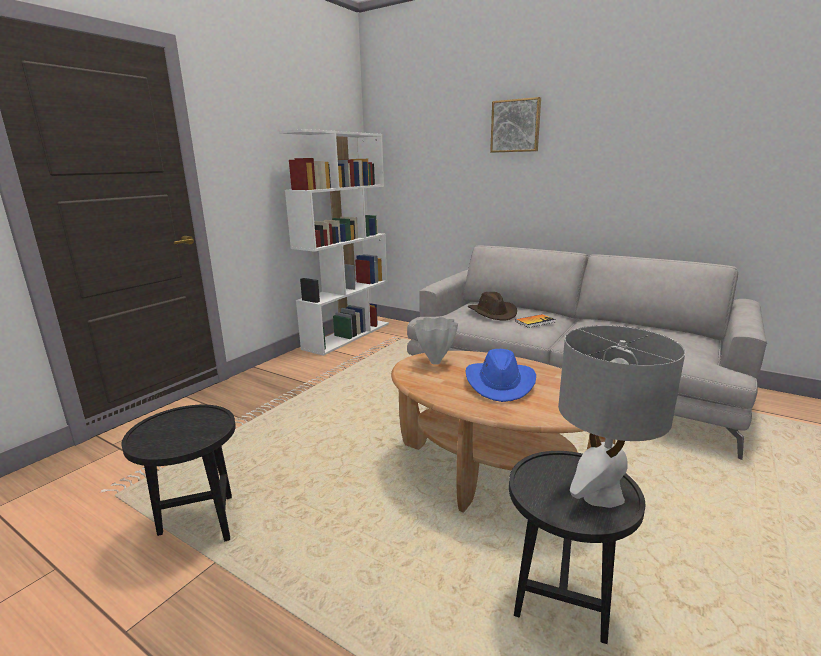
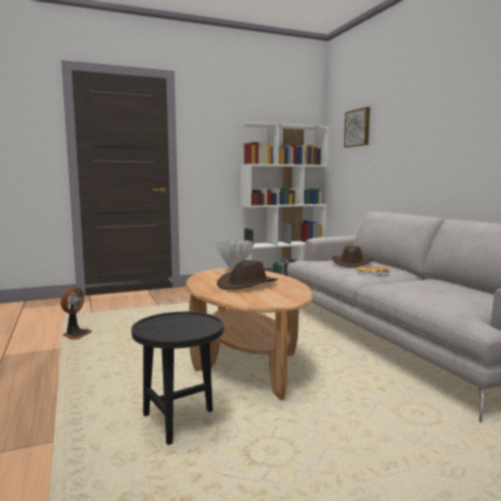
camera: 35 degrees right, 10 degrees down
(199, 524) = (76, 335): black side table -> fan
(500, 383) = (247, 284): blue hat -> brown hat
(515, 126) = (415, 110): picture -> picture (358, 128)
(601, 495) = (185, 331): grey table lamp -> none

